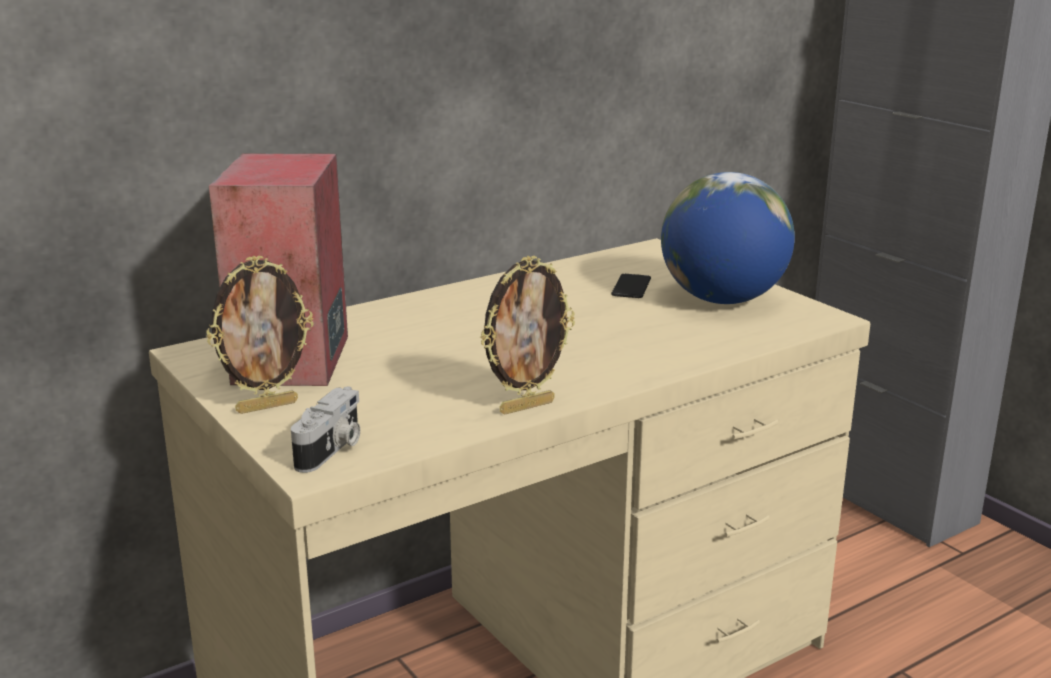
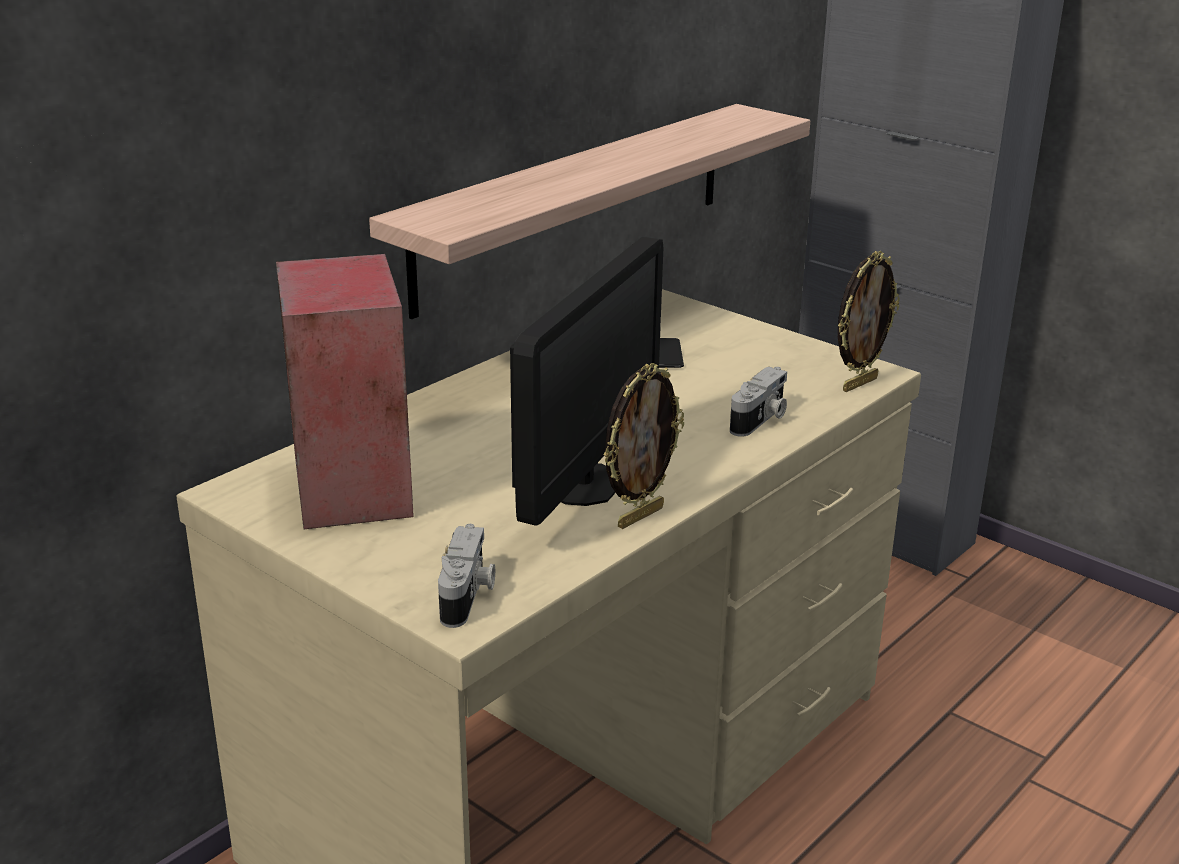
camera: 15 degrees left, 5 degrees up
(267, 406) = (363, 551): picture frame -> picture frame (858, 384)
(492, 377) = (584, 484): none -> monitor
(572, 151) = (576, 204): none -> shelf
(688, 343) = (760, 420): none -> camera
(723, 300) = (766, 361): globe -> none

